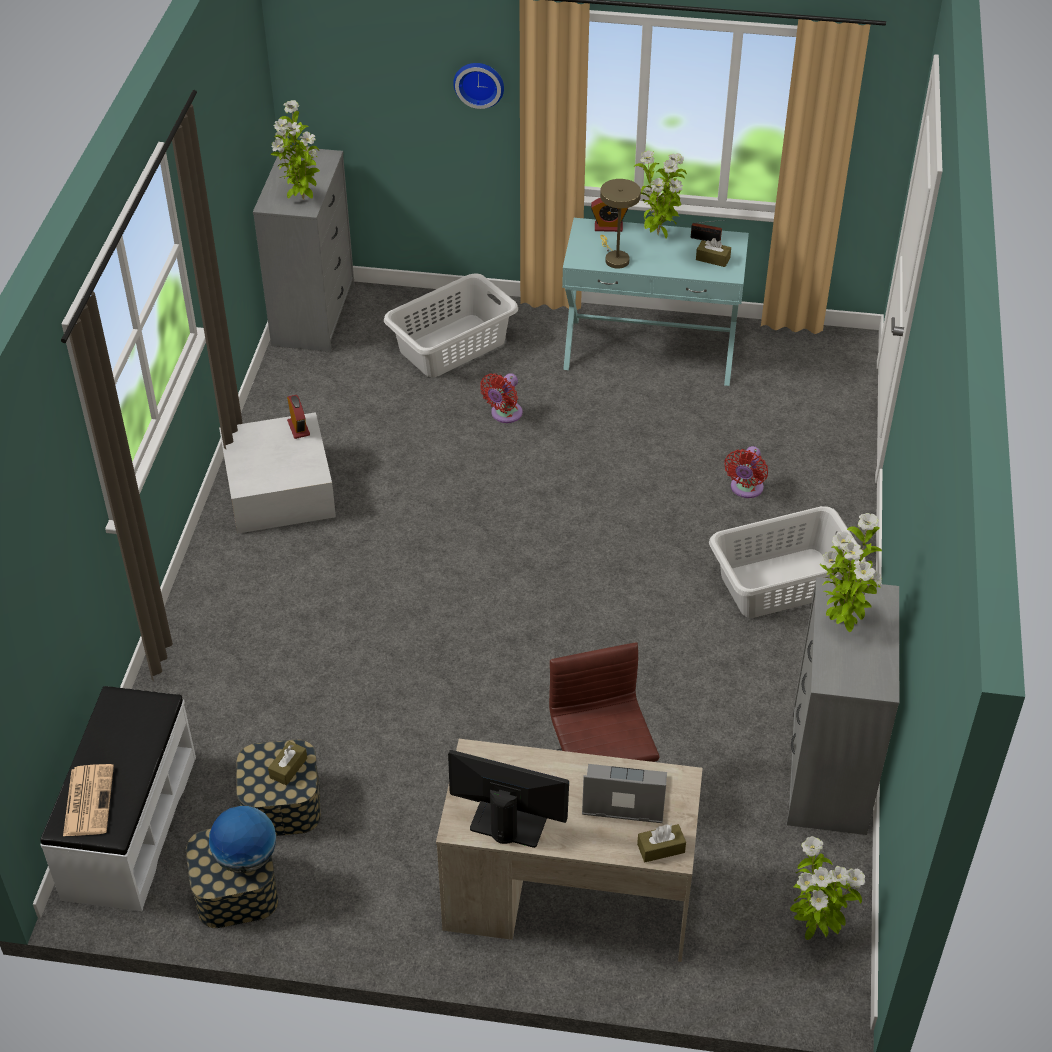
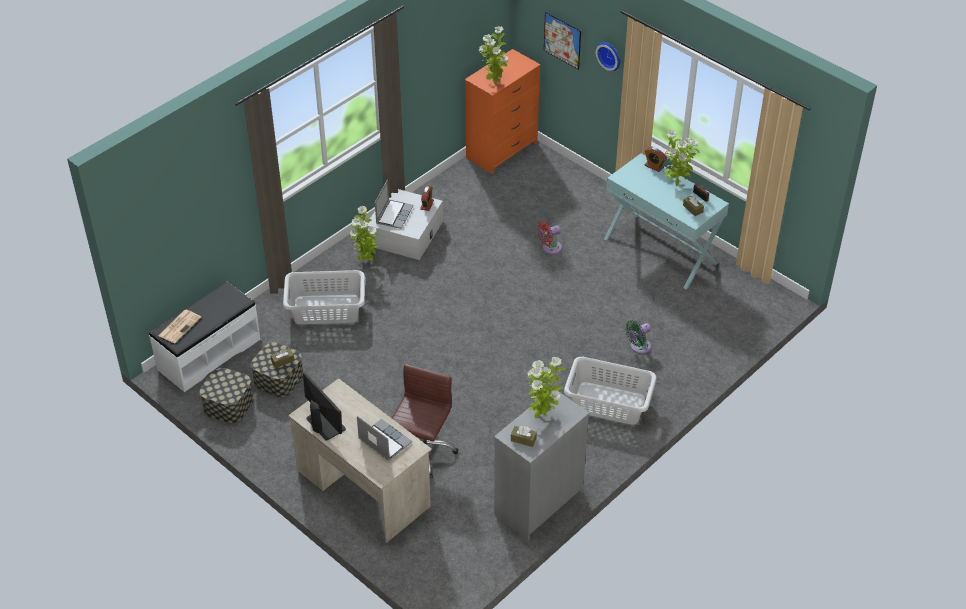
camera: 35 degrees right, 0 degrees up
(246, 858) = (232, 389): globe -> none
(262, 464) = (394, 214): none -> laptop
(314, 315) = (502, 151): grey dresser -> orange dresser
(380, 94) = (562, 40): none -> picture
(453, 346) = (557, 199): grey laundry basket -> grey laundry basket (326, 310)
(615, 258) = (639, 185): beige table lamp -> none
(661, 848) = (378, 471): brown tissue box -> brown tissue box (523, 439)
(745, 489) = (638, 347): red fan -> green fan
(814, 930) = (460, 566): potted plant -> potted plant (366, 260)

